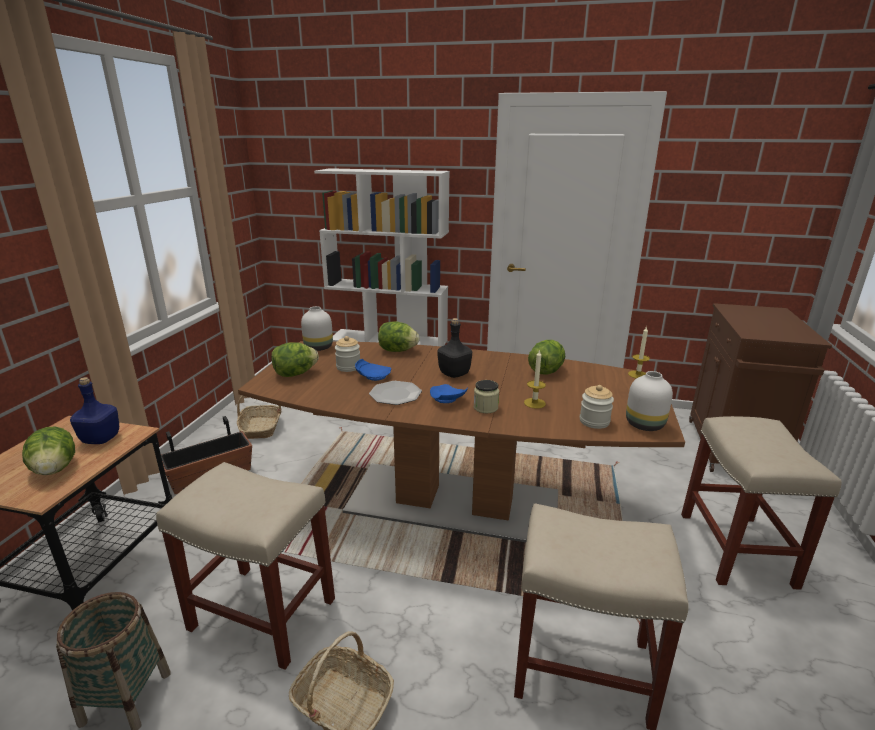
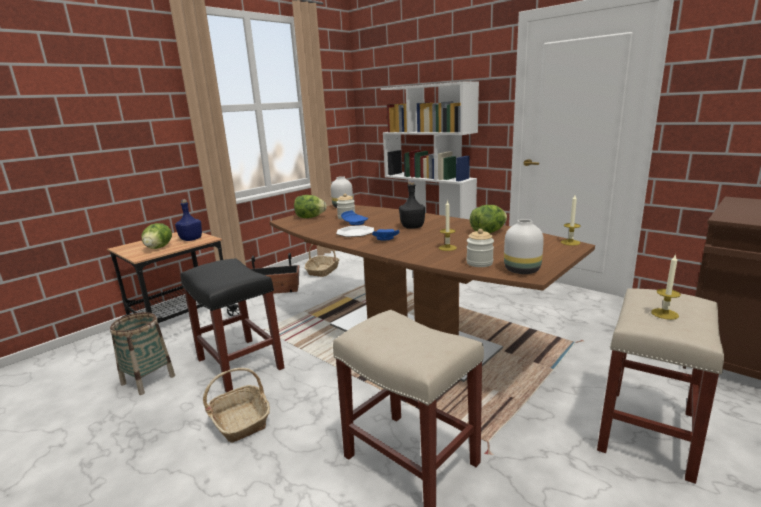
camera: 30 degrees right, 5 degrees down
(261, 614) = (239, 363): beige stool -> black stool
(397, 350) = (391, 212): lettuce -> none
(485, 408) = (406, 246): jar -> none
(767, 445) = (664, 314): none -> candle

